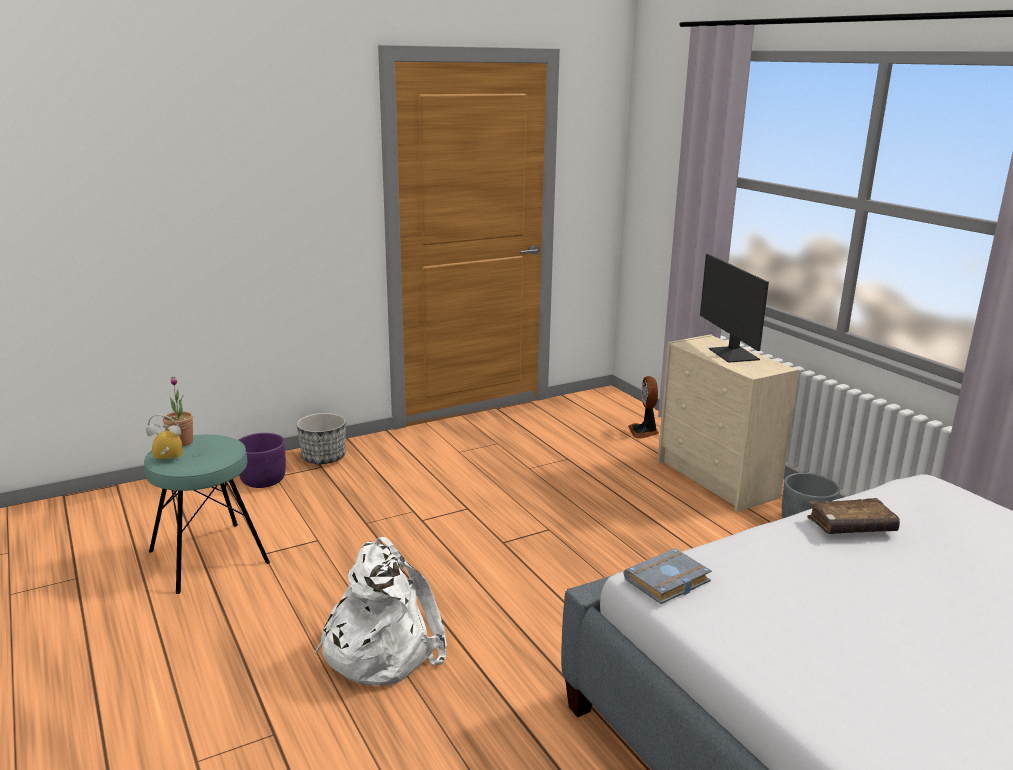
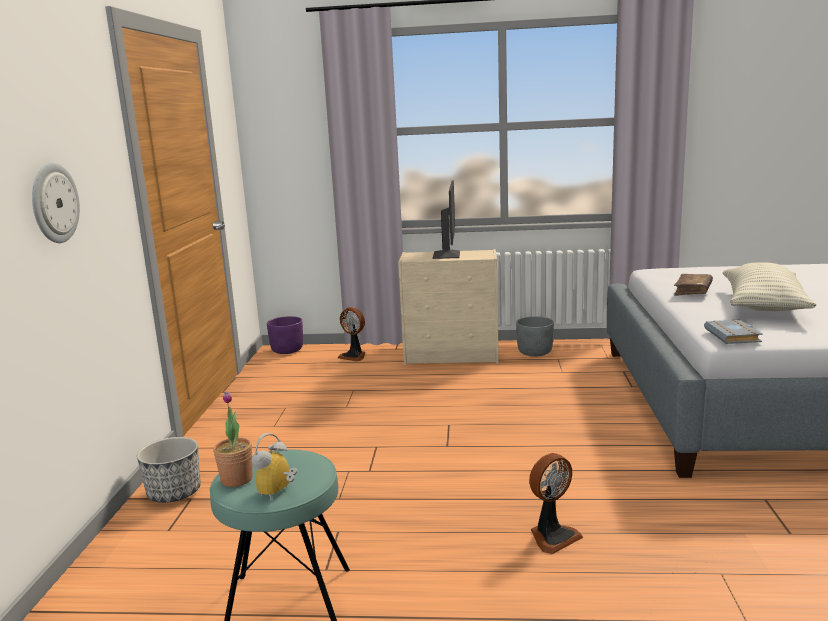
camera: 55 degrees left, 5 degrees down
(256, 208) = (54, 203): none -> wall clock
(263, 481) = (165, 540): purple planter -> purple planter (287, 350)
(380, 648) = (552, 536): white backpack -> fan
(732, 354) = (447, 255): monitor -> monitor turned 105 degrees counterclockwise
(852, 590) = (763, 306): none -> pillow

